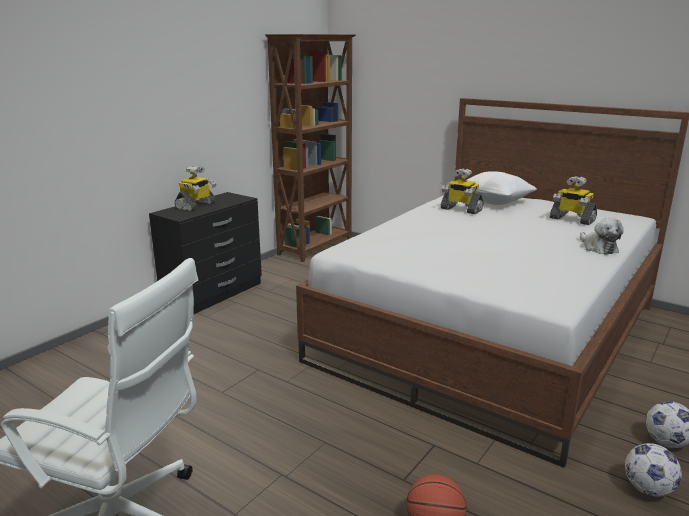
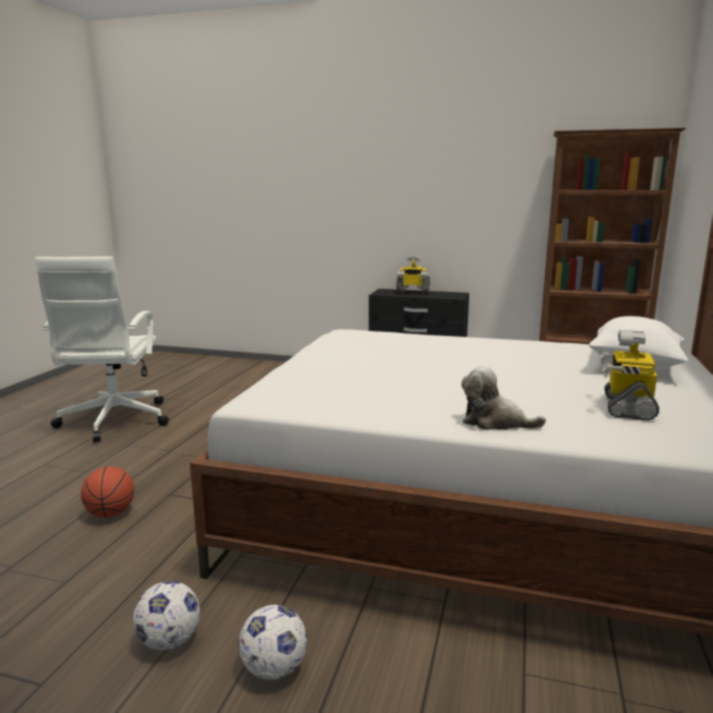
camera: 70 degrees right, 5 degrees down
(460, 209) = (560, 354): toy robot -> none
(598, 248) = (495, 422): plush toy -> plush toy turned 60 degrees clockwise

